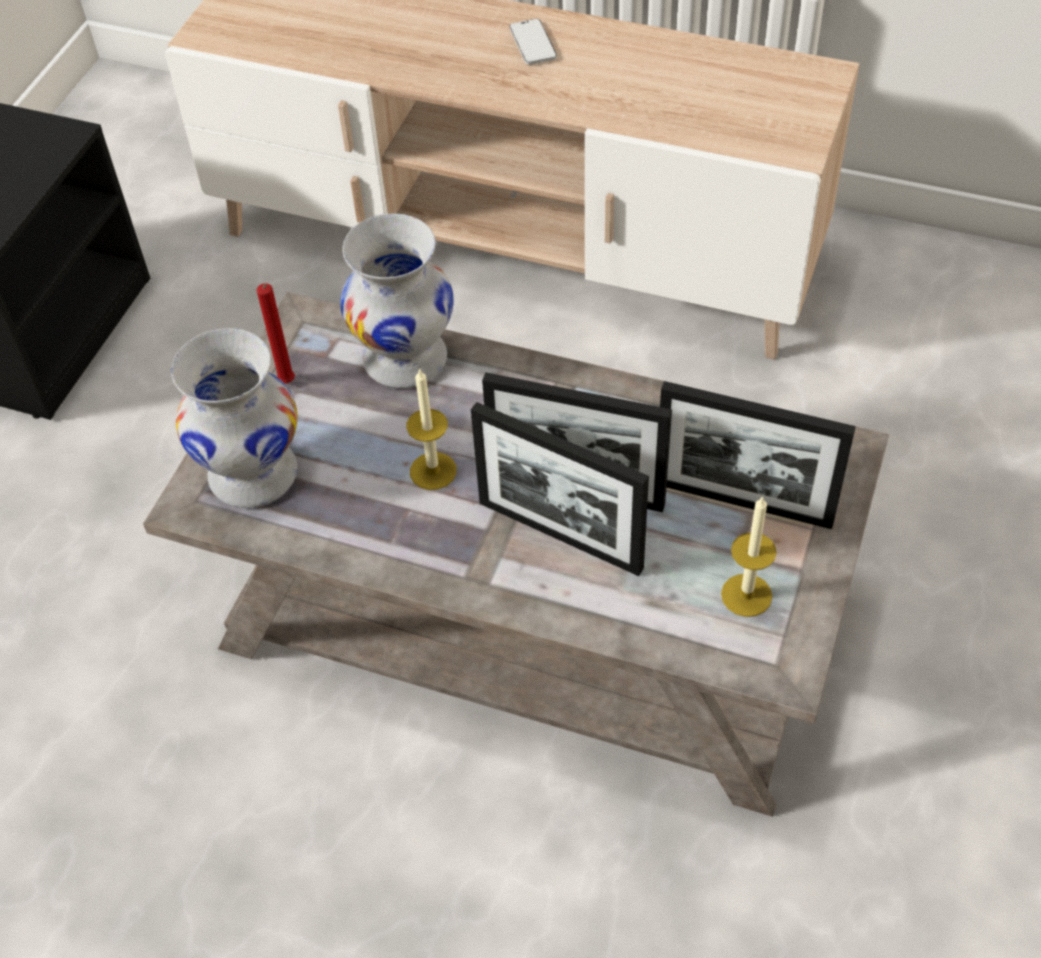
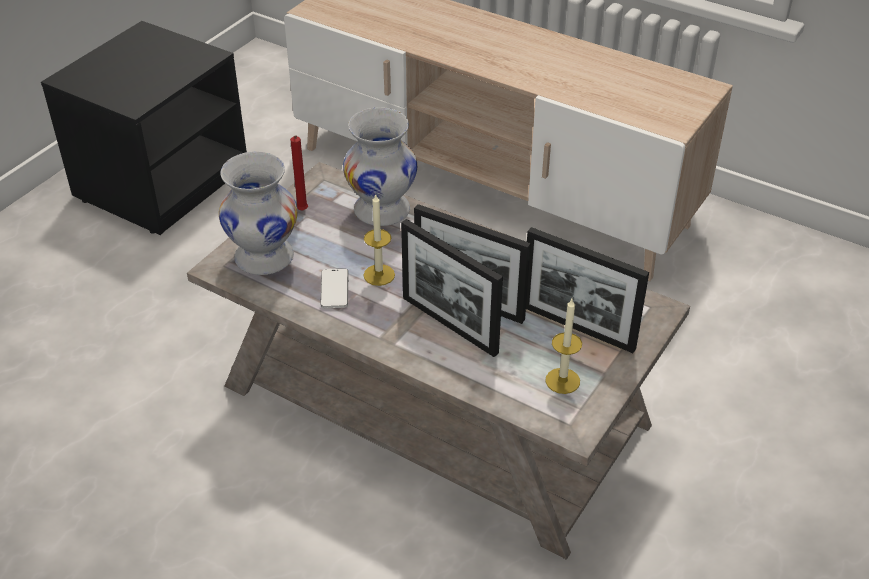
camera: 10 degrees right, 10 degrees down
(533, 44) = (518, 44): phone -> phone (334, 290)

